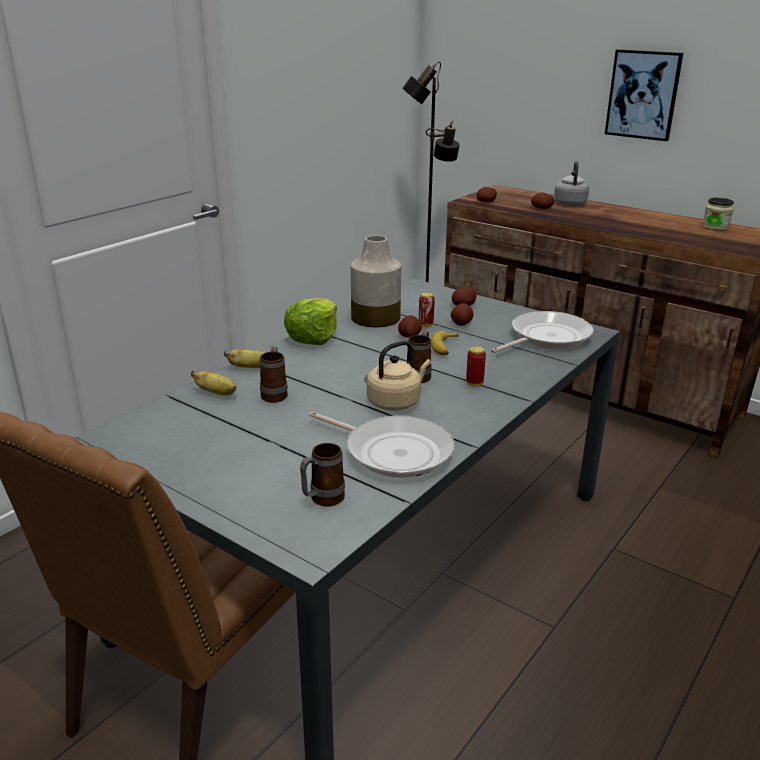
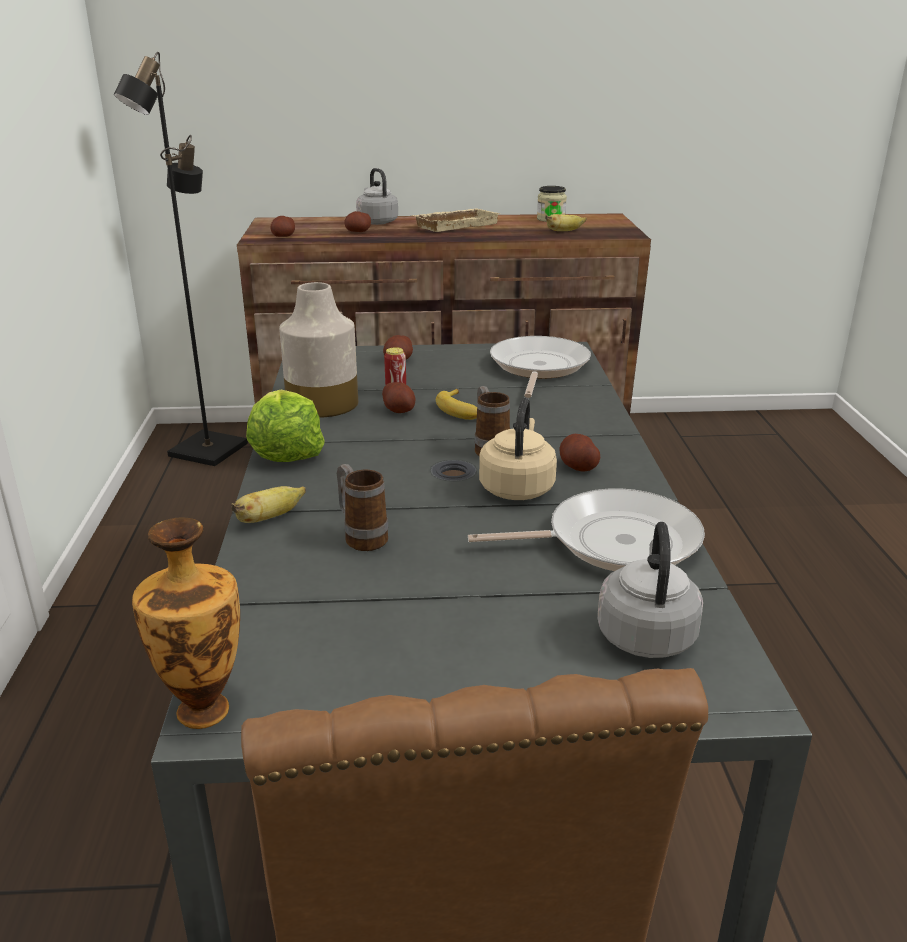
camera: 40 degrees left, 0 degrees up
(102, 434) = (204, 707): none -> vase
(217, 393) = (282, 569): banana -> banana (564, 231)
(322, 500) = (646, 633): mug -> grey kettle
(461, 323) = (430, 379): potato -> potato (578, 466)
(474, 383) = (557, 437): can -> none
(625, 217) = (456, 225): none -> beige tray
(643, 94) = (431, 78): picture -> none

